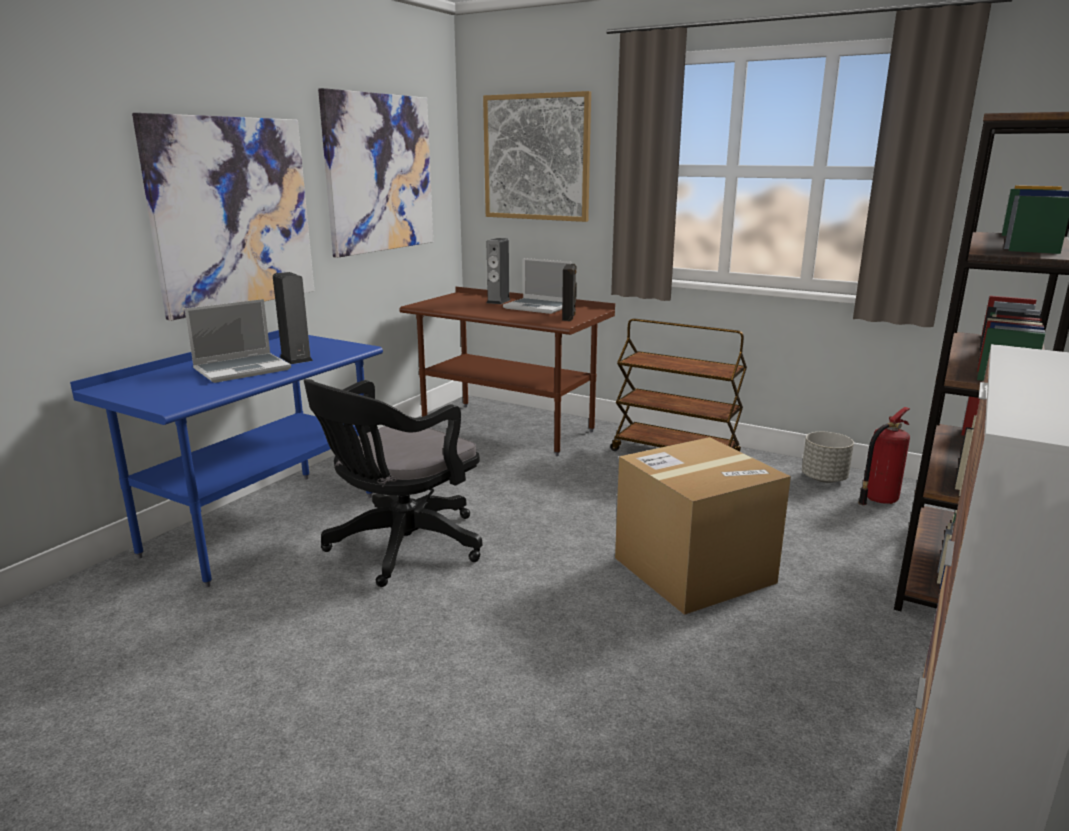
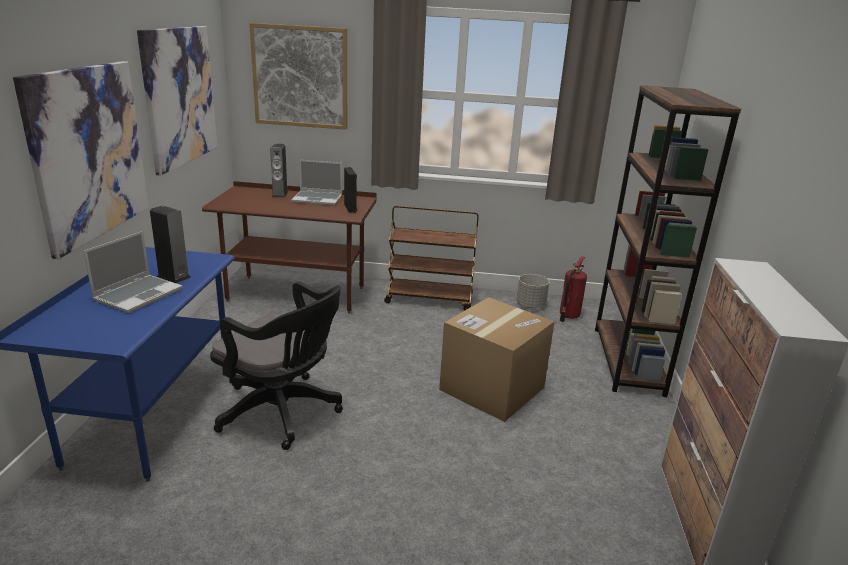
camera: 25 degrees left, 5 degrees up
(399, 548) = (283, 413): black office chair -> black office chair turned 75 degrees counterclockwise

